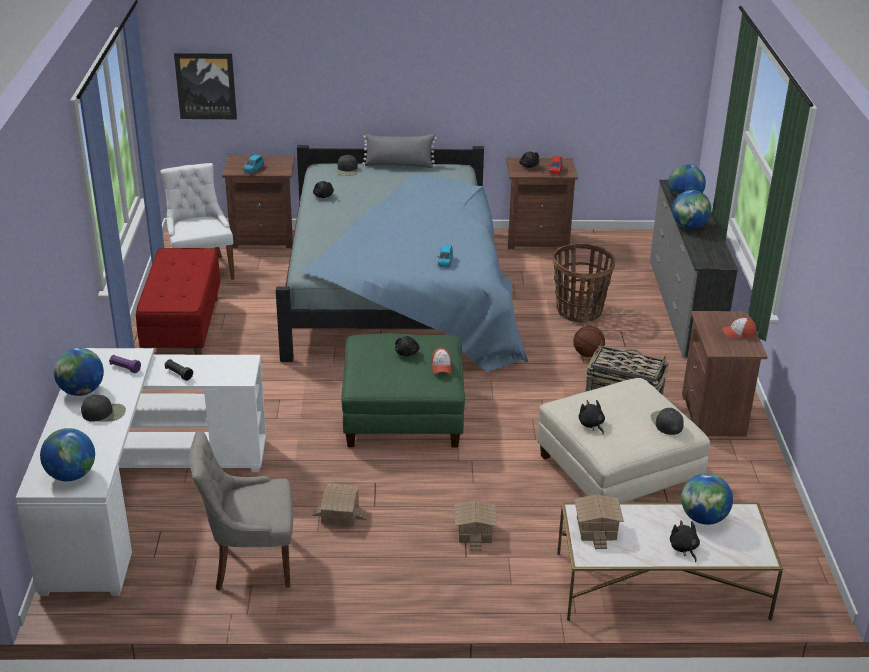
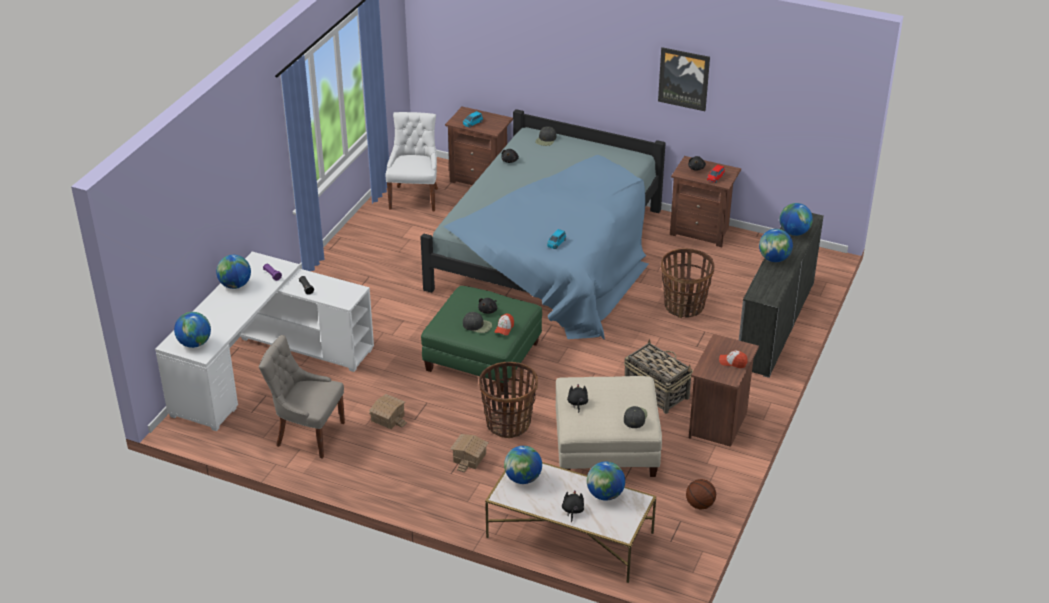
camera: 25 degrees right, 5 degrees up
(104, 413) = (240, 305): black cap -> black cap (477, 325)
(183, 329) = (371, 245): red bench -> none
(206, 85) = (448, 48): picture -> picture (684, 78)
(399, 165) = (591, 144): grey pillow -> none
(490, 479) = (508, 423): none -> basket
(588, 354) = (661, 345): basketball -> basketball (700, 504)
(595, 528) = (523, 478): toy house -> globe

